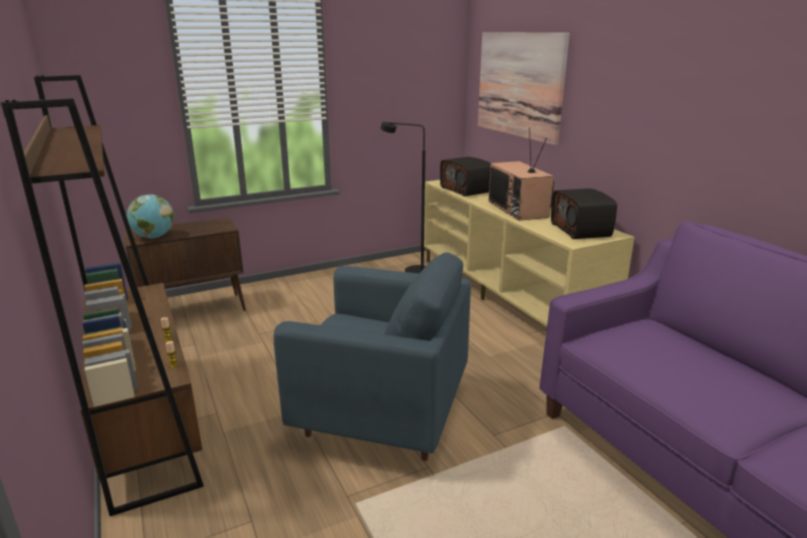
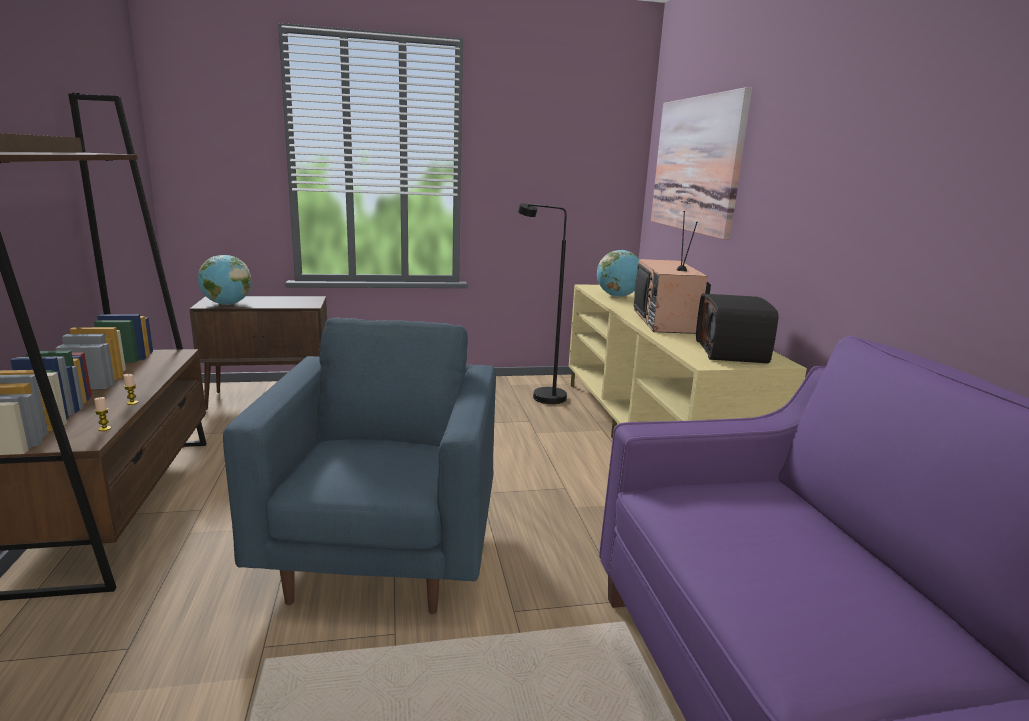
camera: 15 degrees right, 5 degrees down
(380, 416) = (383, 554): blue armchair -> blue armchair turned 120 degrees counterclockwise
(466, 190) = (618, 296): radio -> globe

